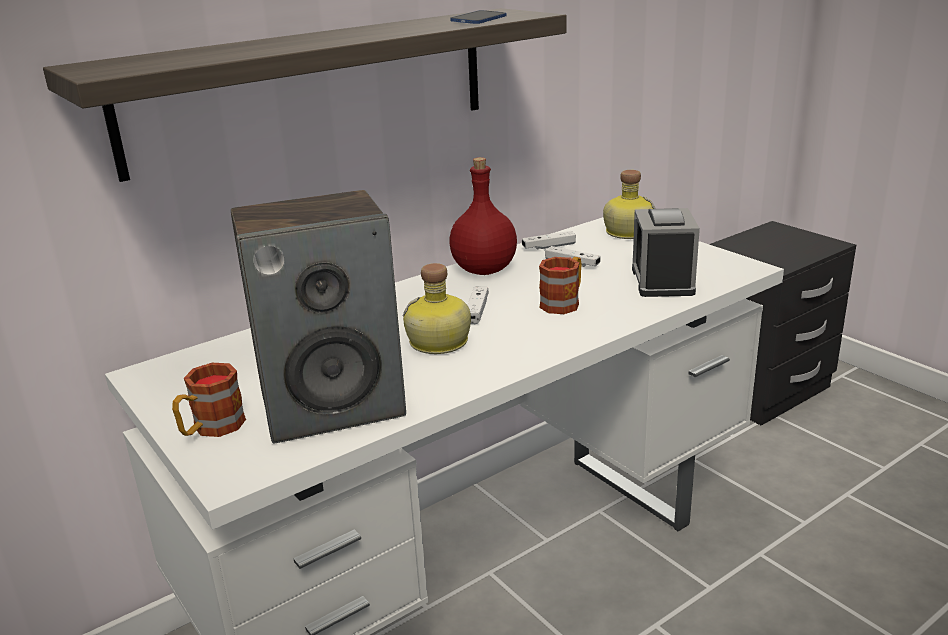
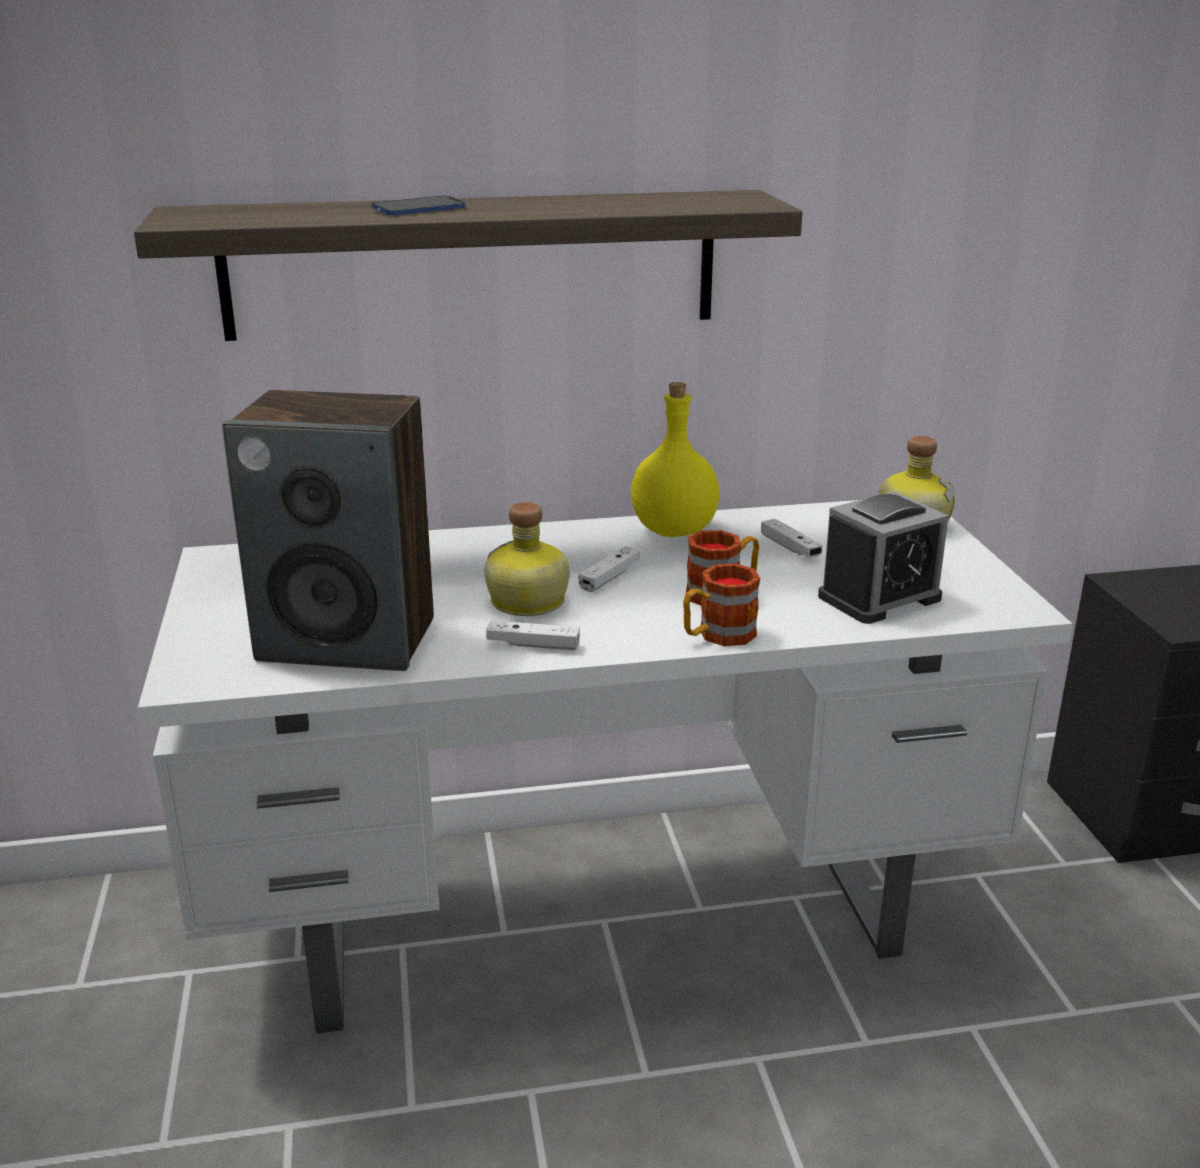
camera: 25 degrees right, 0 degrees up
(211, 428) = (217, 629): mug -> mug (717, 636)
(479, 19) = (681, 205): phone -> phone (419, 209)
(483, 270) = (672, 530): red bottle -> yellow bottle
(549, 247) = (786, 520): white game controller -> white game controller (533, 645)
(662, 281) = (879, 598): alarm clock -> alarm clock turned 150 degrees counterclockwise

